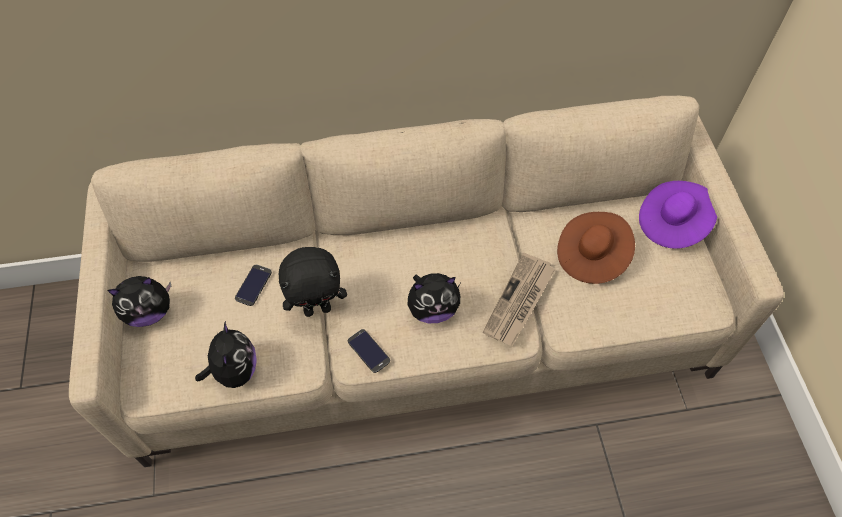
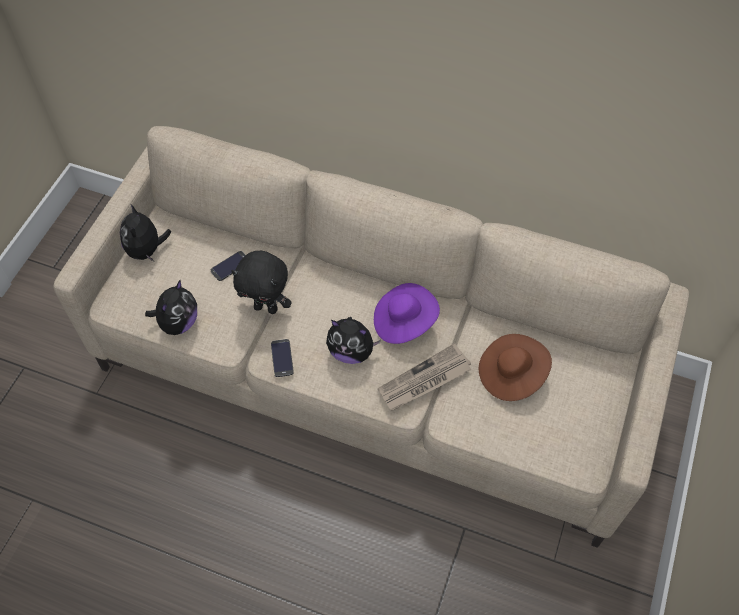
camera: 30 degrees right, 0 degrees up
(149, 312) = (147, 250): plush toy -> plush toy turned 75 degrees clockwise
(672, 224) = (604, 383): purple hat -> purple hat (403, 322)

